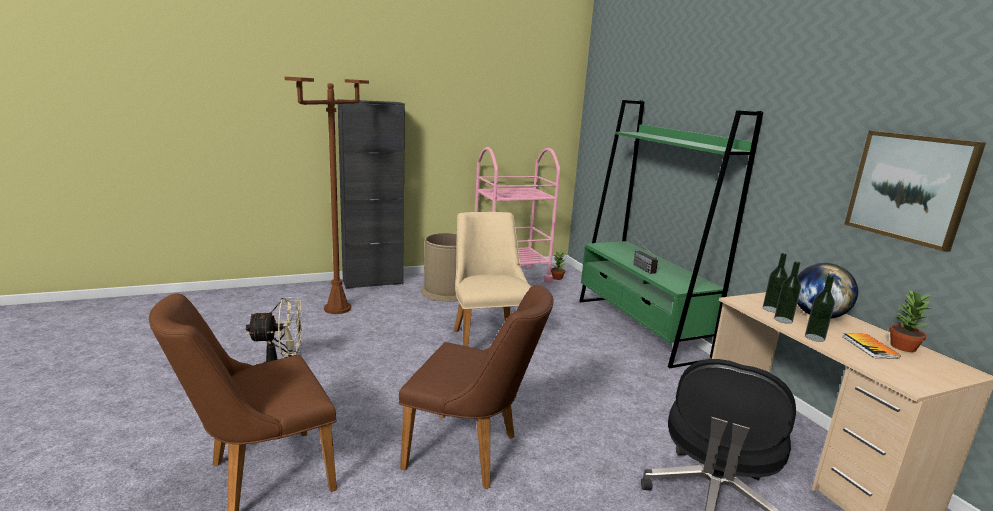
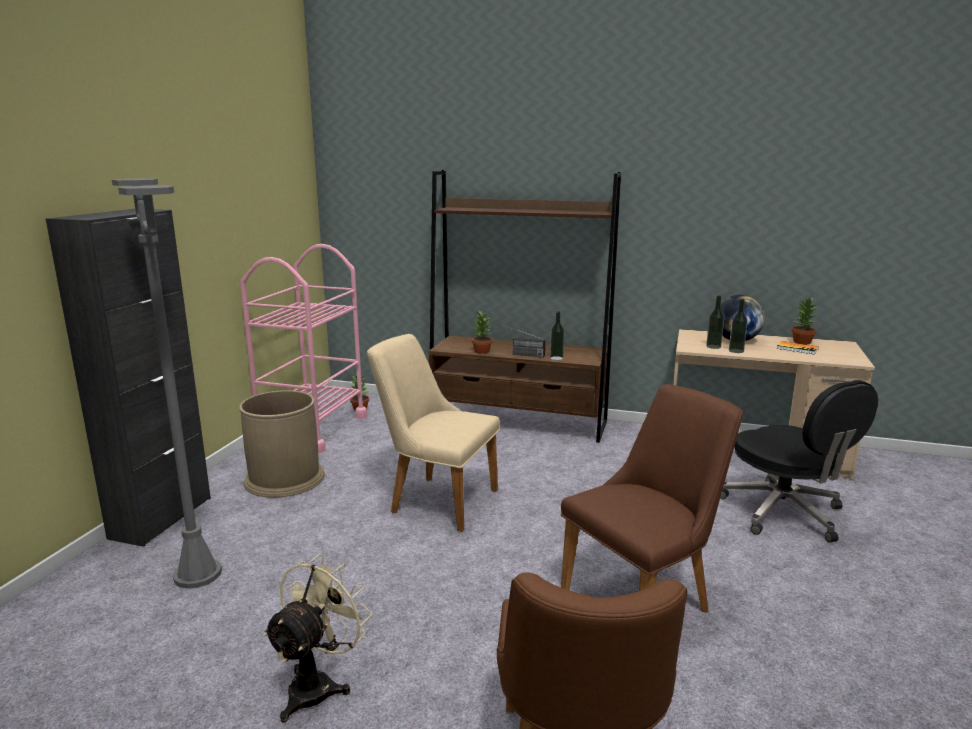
camera: 50 degrees left, 0 degrees up
(337, 308) = (197, 575): brown floor lamp -> grey floor lamp
(617, 255) = (481, 351): none -> potted plant
(639, 328) = (518, 422): green bookcase -> brown bookcase
(814, 337) = (773, 355): bottle -> bottle (556, 358)
(910, 187) = (769, 222): picture -> none

